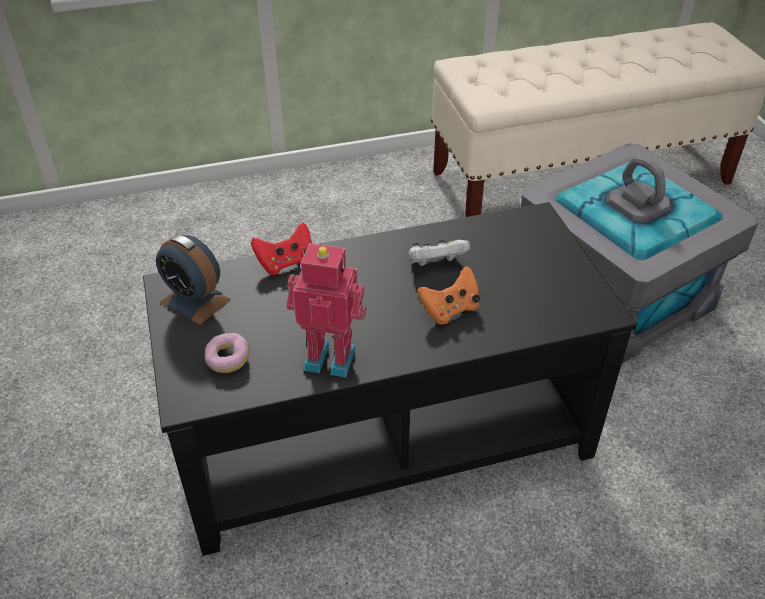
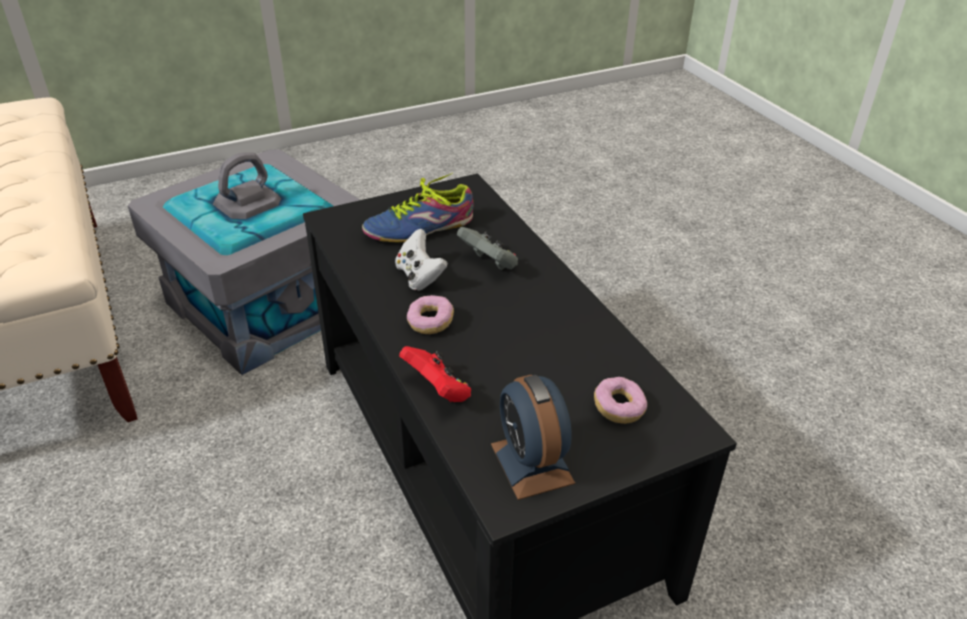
camera: 100 degrees left, 5 degrees down
(195, 301) = (532, 463): alarm clock -> alarm clock turned 135 degrees clockwise
(331, 356) = (582, 332): toy robot -> none
(369, 265) = (430, 323): none -> donut
(450, 310) = (489, 264): orange game controller -> grey game controller
(521, 269) = (418, 226): none -> shoe

